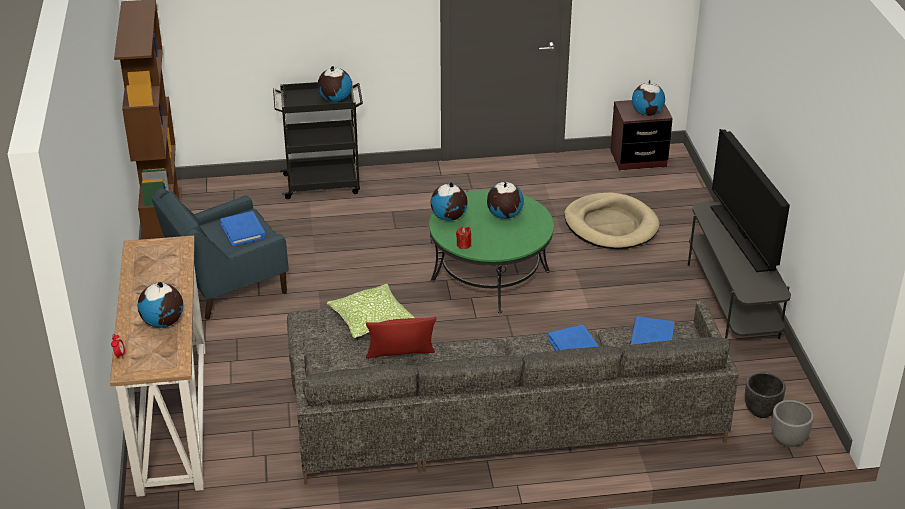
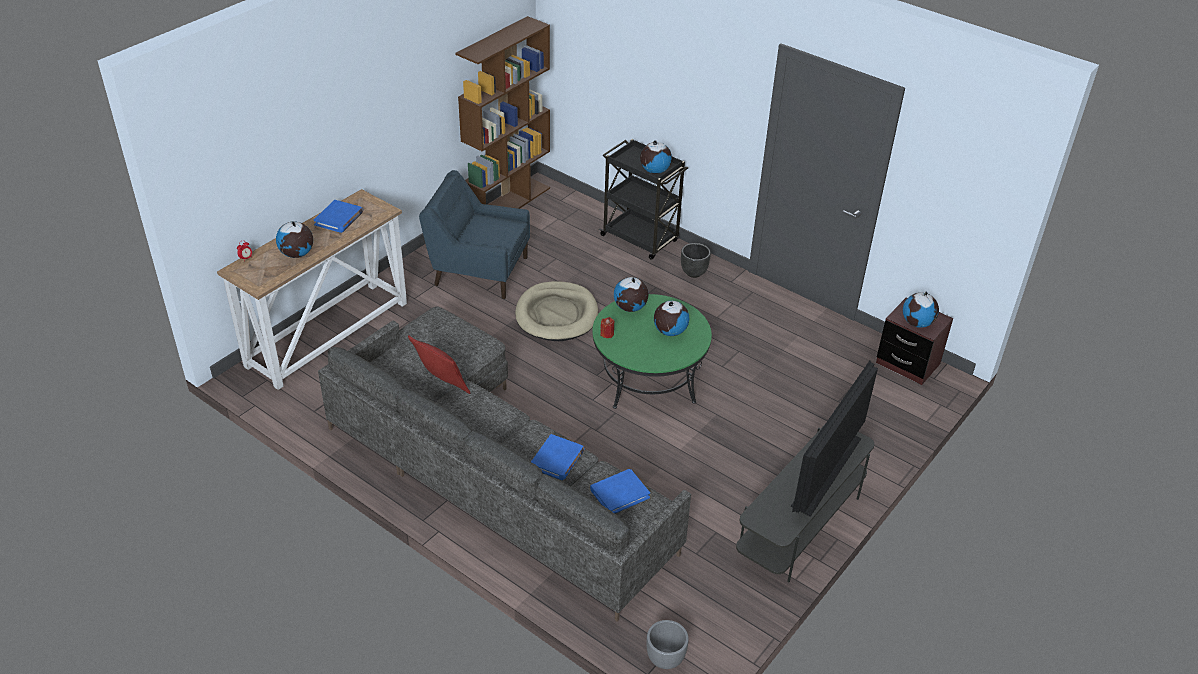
camera: 45 degrees right, 5 degrees up
(243, 231) = (496, 234): blue book -> blue book (339, 218)
(370, 320) = (469, 344): pillow -> none
(611, 225) = (798, 400): beige dog bed -> beige dog bed (557, 315)
(760, 411) = (680, 621): black planter -> black planter (693, 273)

